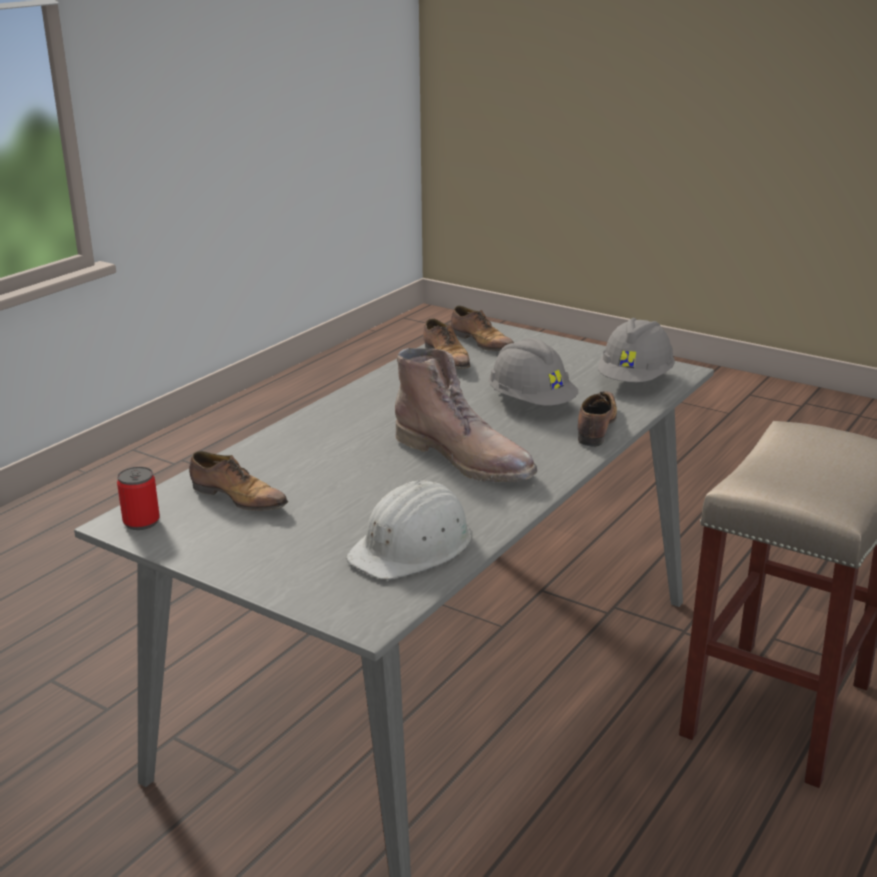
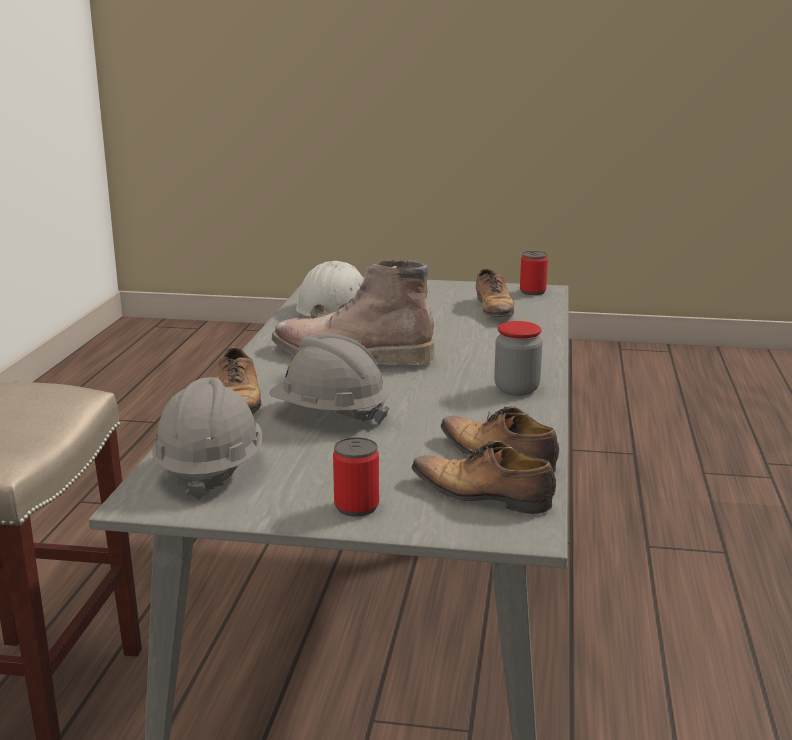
camera: 155 degrees right, 5 degrees down
(238, 498) = (494, 309): shoe -> shoe turned 105 degrees counterclockwise
(367, 399) = (516, 389): none -> jar
(557, 349) = (356, 507): none -> can

